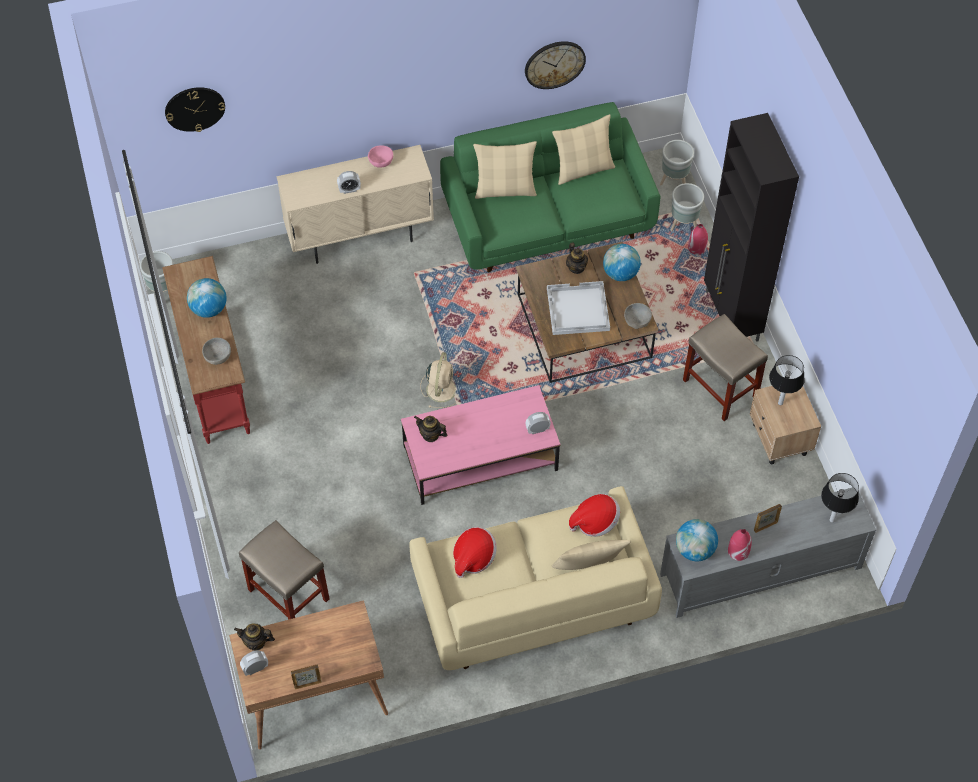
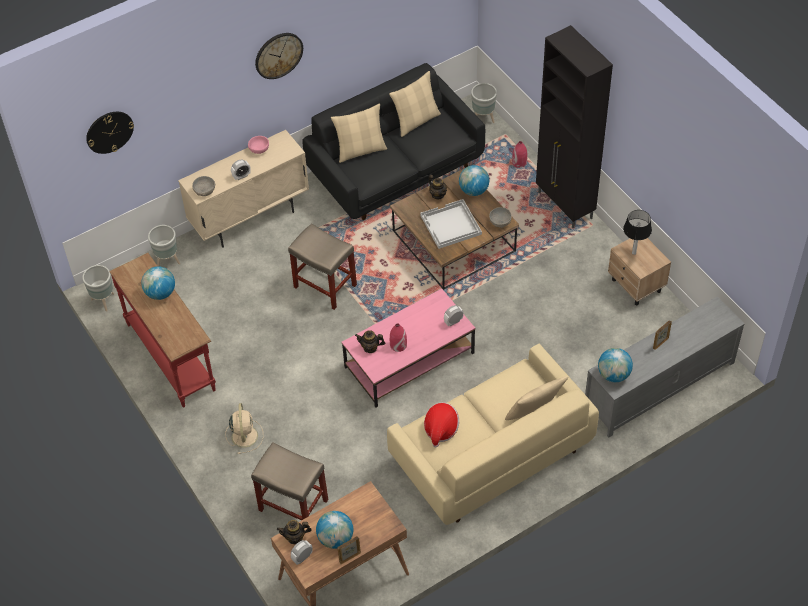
camera: 15 degrees left, 5 degrees down
(217, 356) = (181, 327): grey bowl -> grey bowl (204, 191)
(300, 657) = (335, 538): none -> globe
(441, 388) = (358, 316): beige fan -> beige fan (244, 435)
(548, 220) = (396, 170): green sofa -> black sofa
(554, 64) = (379, 39): wall clock -> wall clock (278, 55)
(595, 522) = (526, 377): hat -> none
(684, 225) = (503, 148): grey planter -> grey planter (168, 261)
(719, 388) = (576, 260): beige stool -> beige stool (324, 286)
(738, 551) = (647, 366): red vase -> red vase (398, 345)
(832, 519) = (708, 325): table lamp -> none

